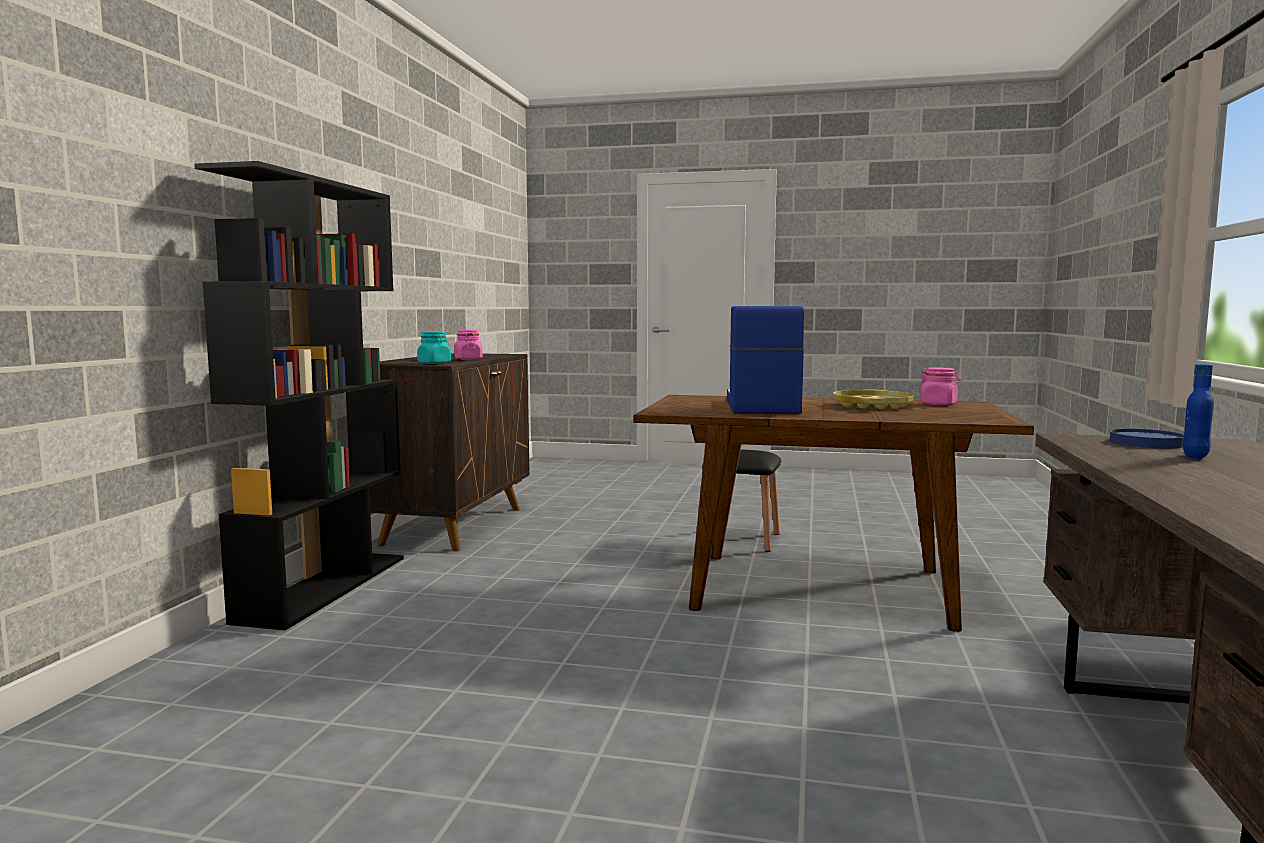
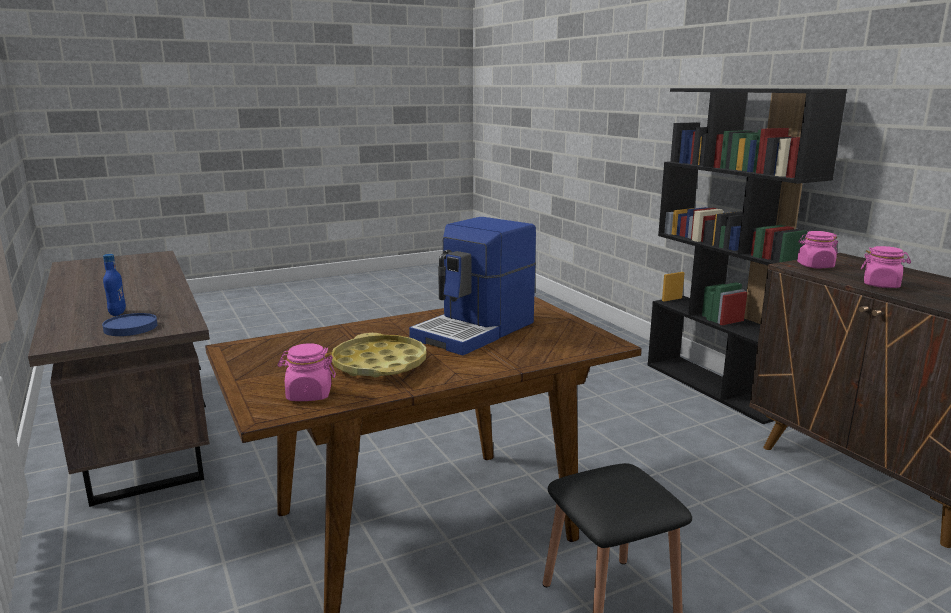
camera: 140 degrees right, 10 degrees up
(434, 363) = (815, 266): turquoise jar -> pink jar
(760, 407) = (476, 331): coffee machine -> coffee machine turned 75 degrees clockwise

